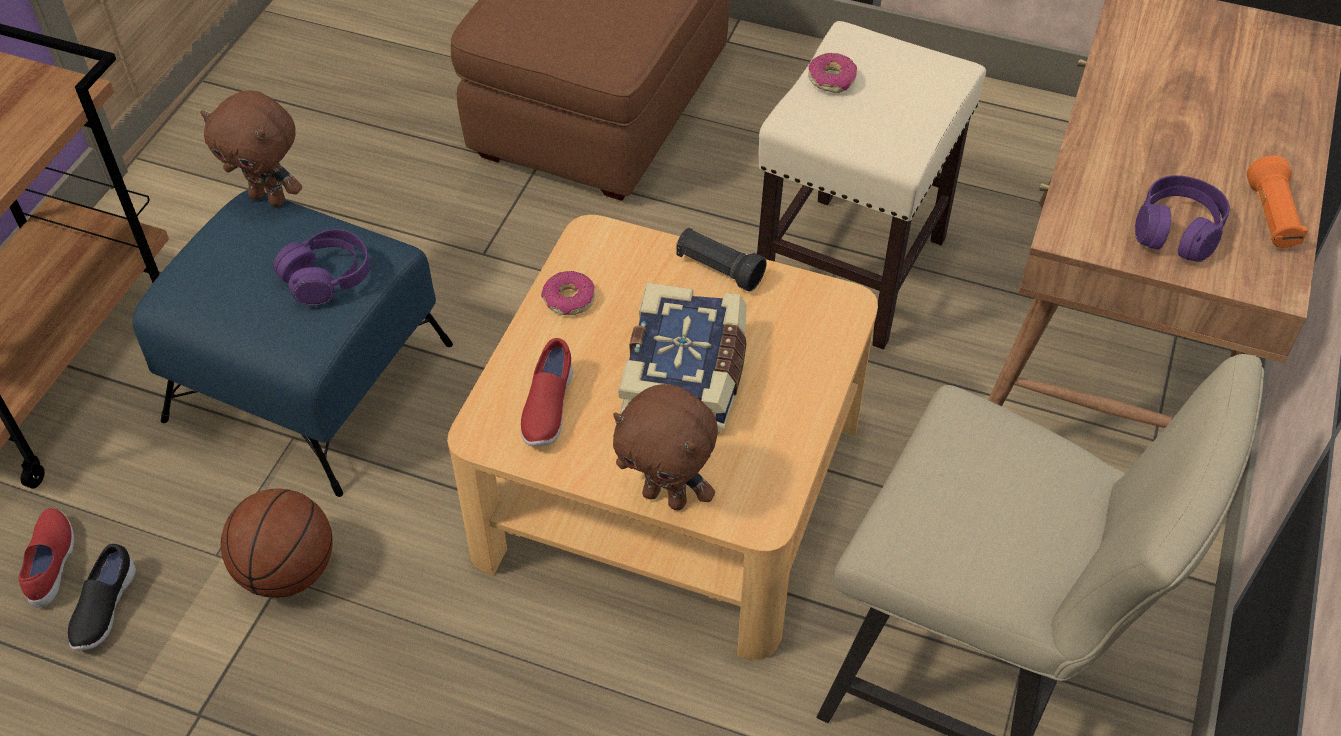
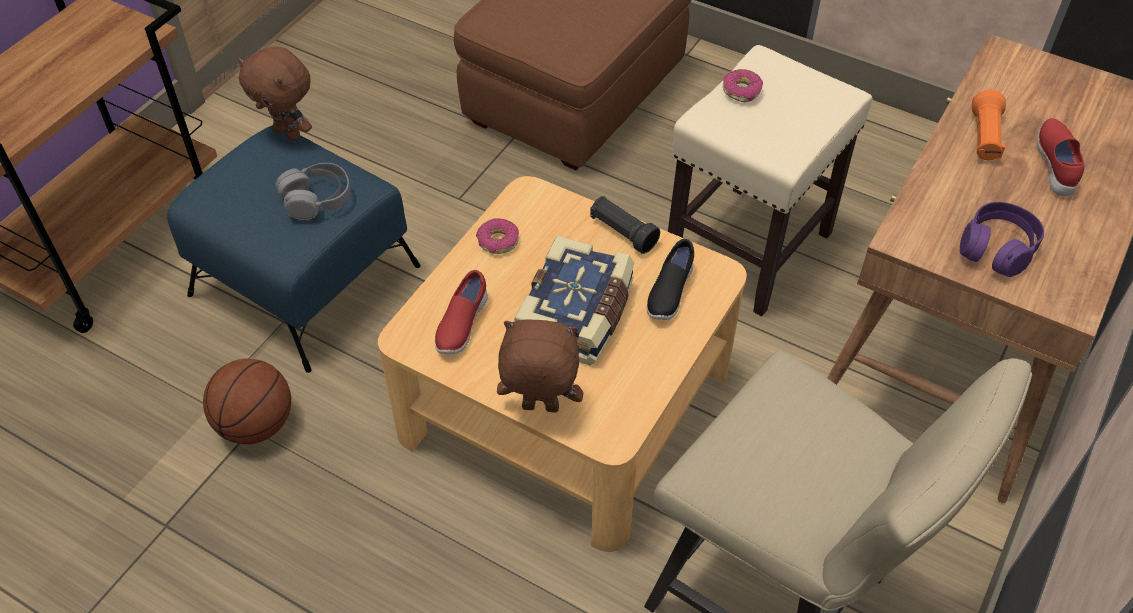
camera: 10 degrees right, 0 degrees up
(52, 564) = (84, 392): red shoe -> red shoe (1056, 165)
(104, 609) = (114, 433): black shoe -> black shoe (669, 293)
(327, 277) = (317, 199): purple headphones -> grey headphones
(666, 496) = (539, 409): brown plush toy -> brown plush toy turned 150 degrees clockwise
(1271, 218) = (1082, 248): orange flashlight -> orange flashlight (984, 138)

